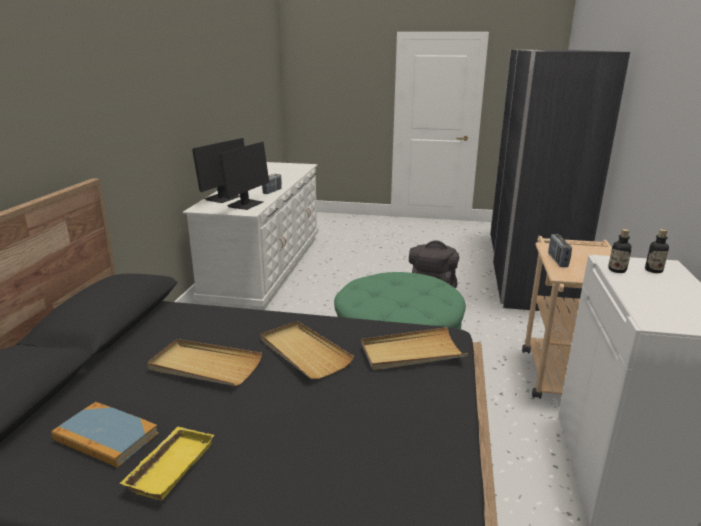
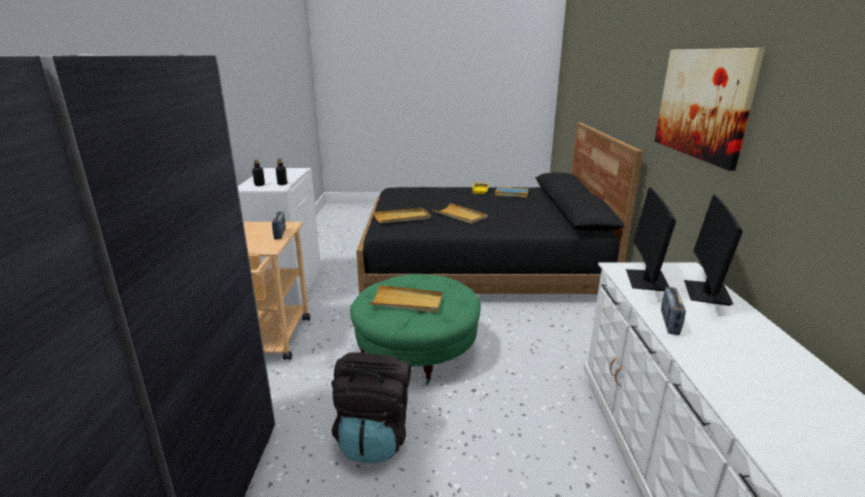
camera: 170 degrees right, 0 degrees up
(132, 95) = (702, 103): none -> picture
(204, 366) = (502, 208): beige tray -> beige tray (407, 302)

